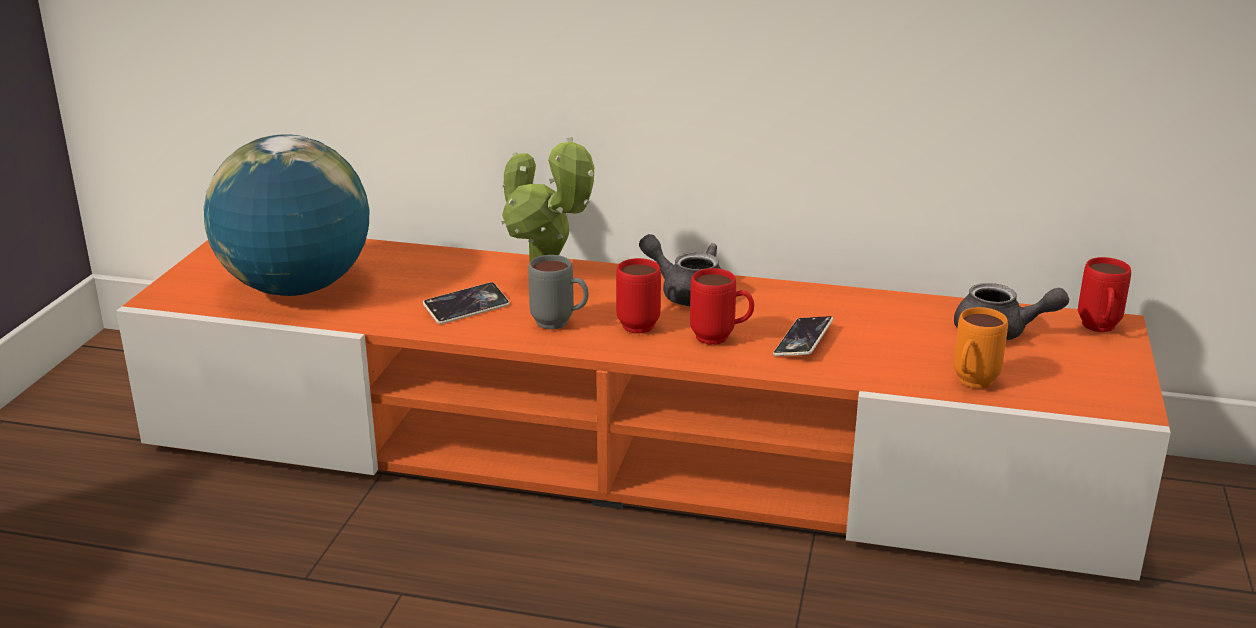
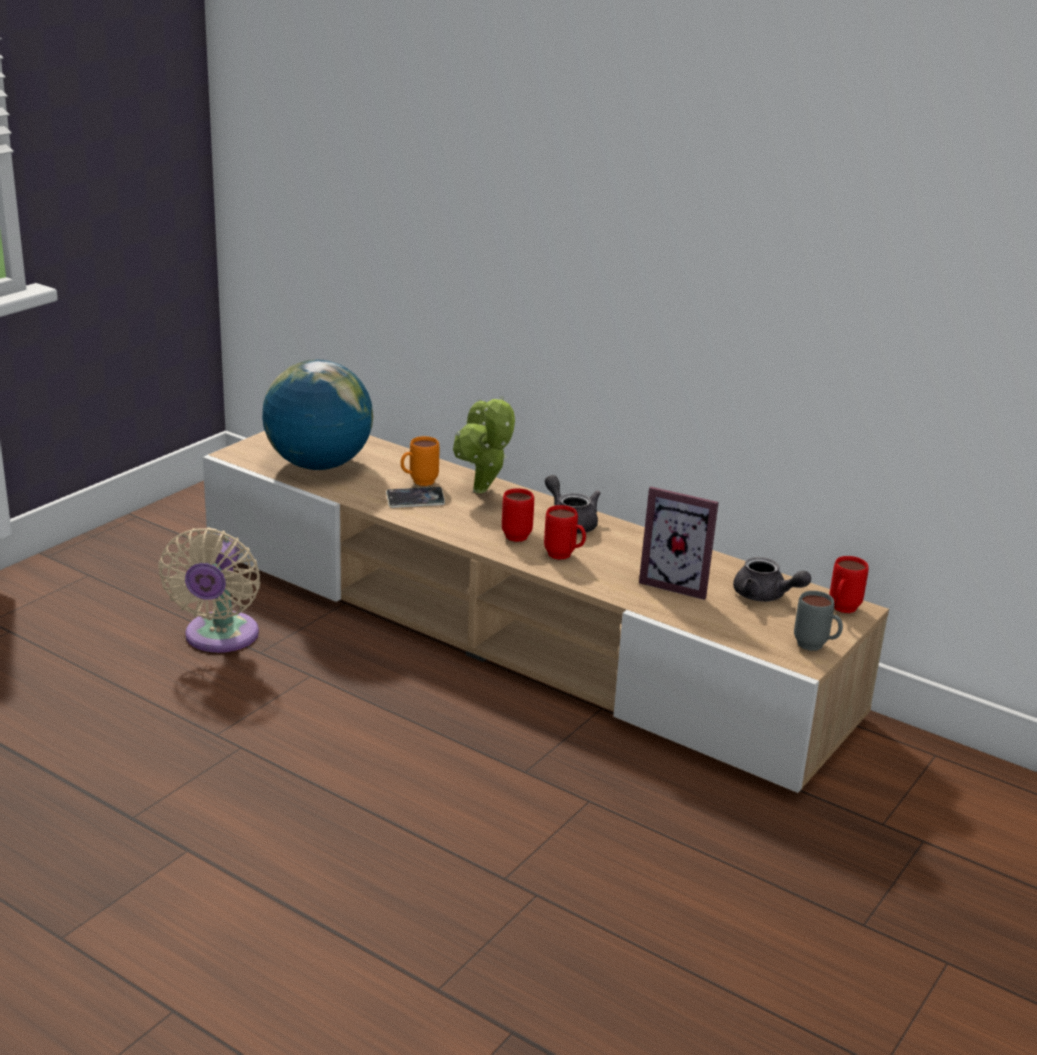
camera: 20 degrees right, 0 degrees up
(231, 573) = (219, 638): none -> beige fan
(560, 325) = (466, 524): grey mug -> grey mug (816, 647)
(630, 455) = (514, 630): orange tv stand -> beige tv stand
(803, 341) = (619, 570): phone -> none
(886, 340) = (678, 583): none -> picture frame
(971, 385) = (707, 623): orange mug -> orange mug (418, 483)

